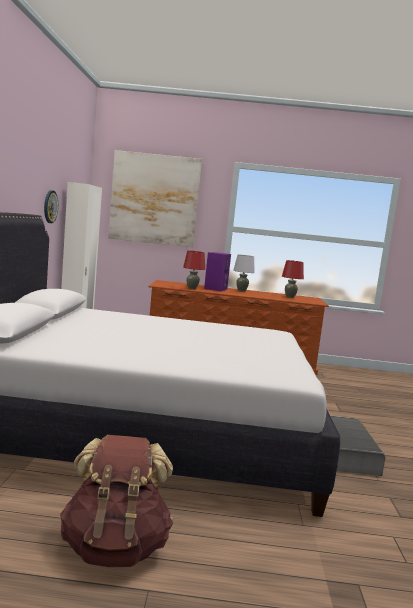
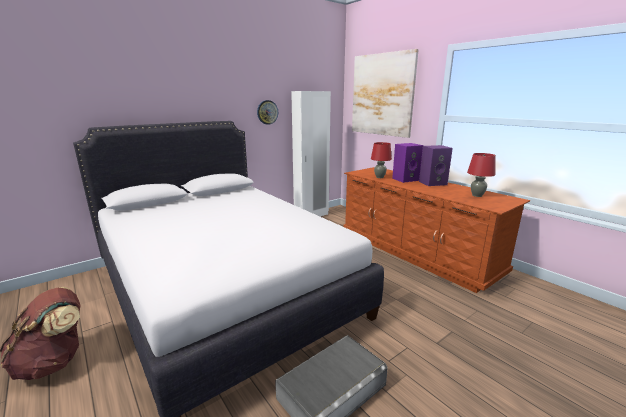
camera: 50 degrees right, 10 degrees up
(241, 290) = (433, 183): grey table lamp -> purple speaker

